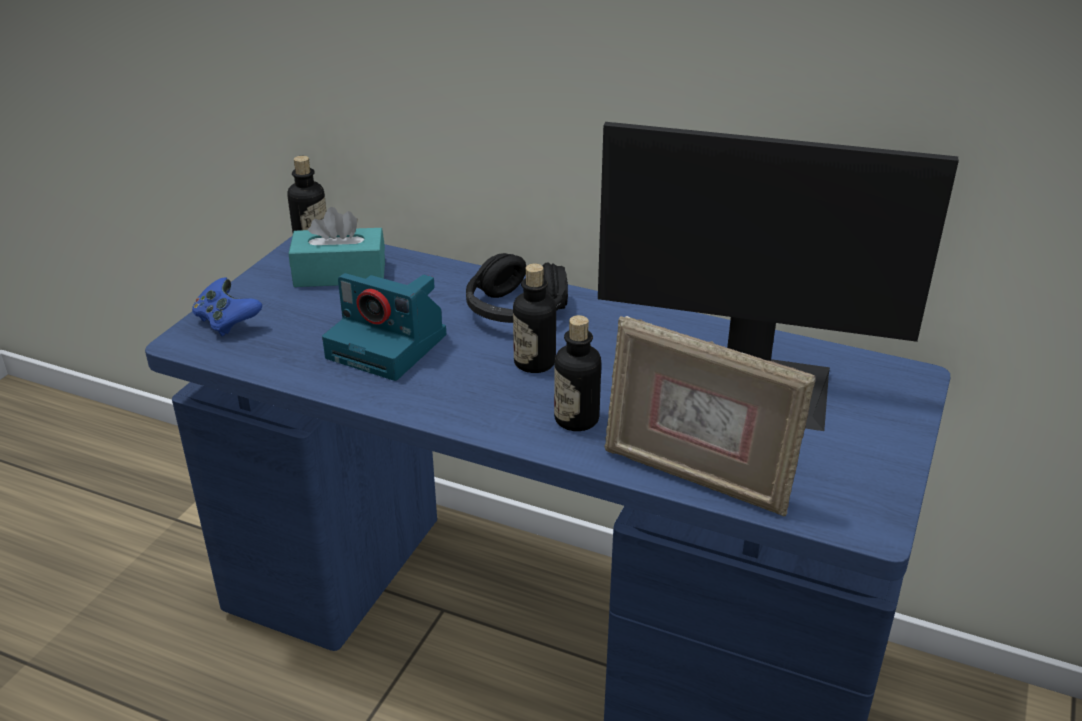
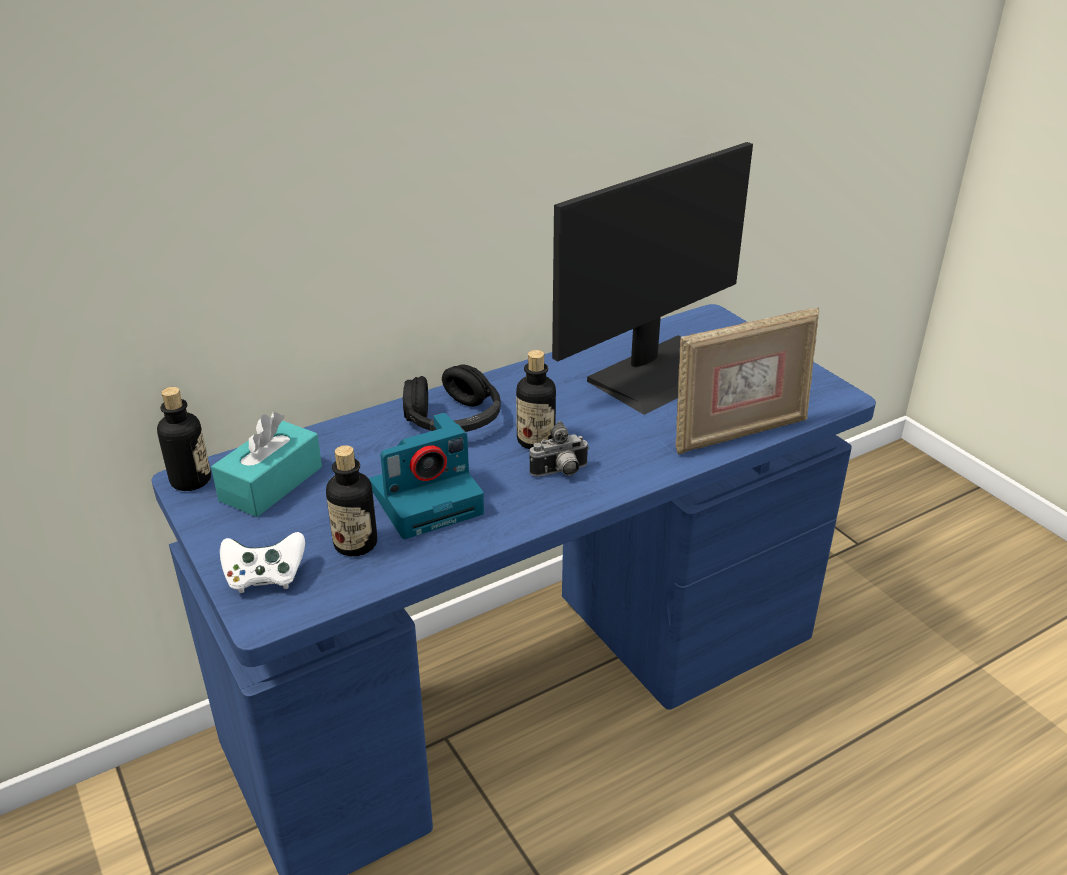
camera: 55 degrees left, 0 degrees up
(227, 322) = (264, 577): blue game controller -> white game controller
(498, 395) = (560, 473): none -> camera
(576, 419) = (627, 451): bottle -> bottle (355, 544)

